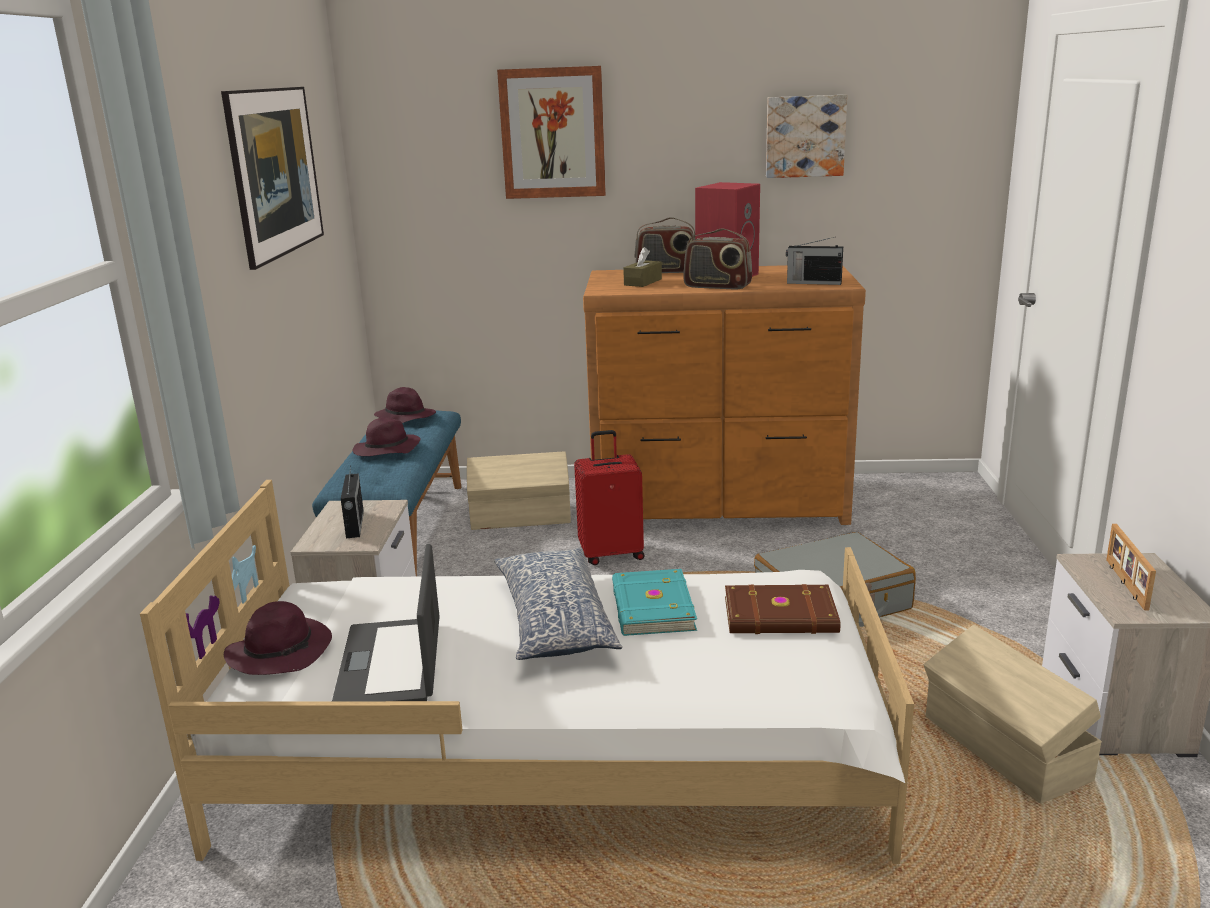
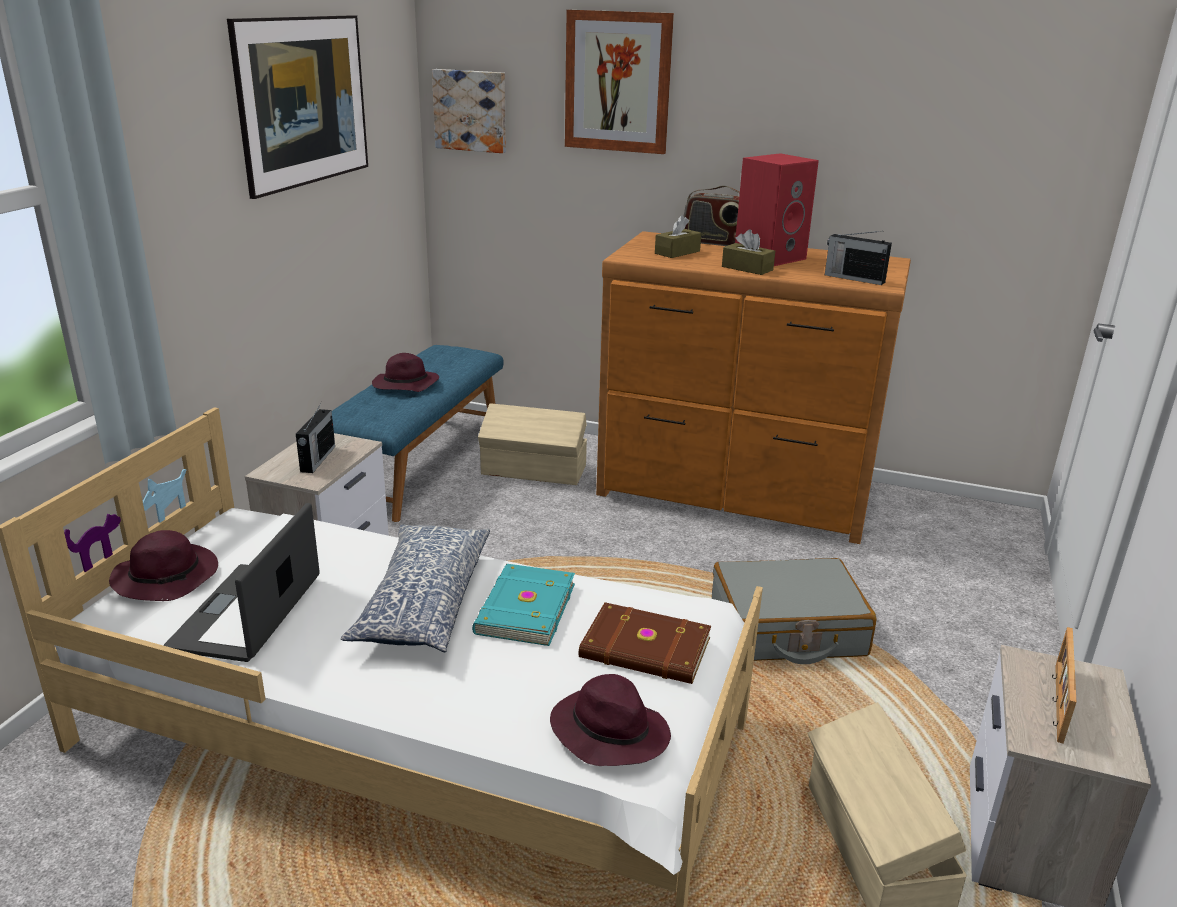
camera: 15 degrees right, 5 degrees up
(404, 417) = (445, 353): purple hat -> purple hat (608, 732)
(611, 554) = (596, 526): red suitcase -> none
(717, 286) = (747, 268): radio -> brown tissue box
(805, 136) = (887, 110): picture -> picture (471, 110)

